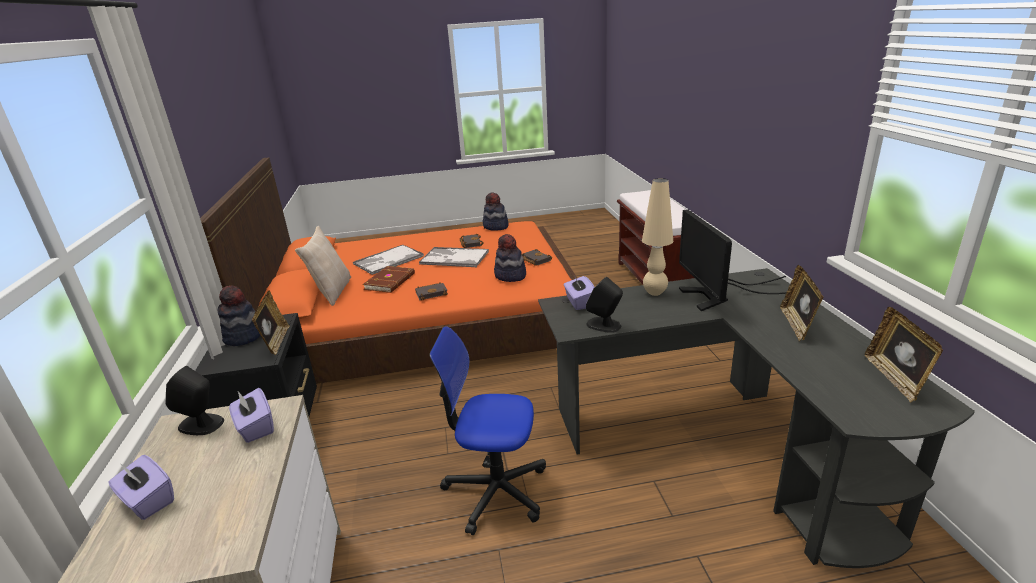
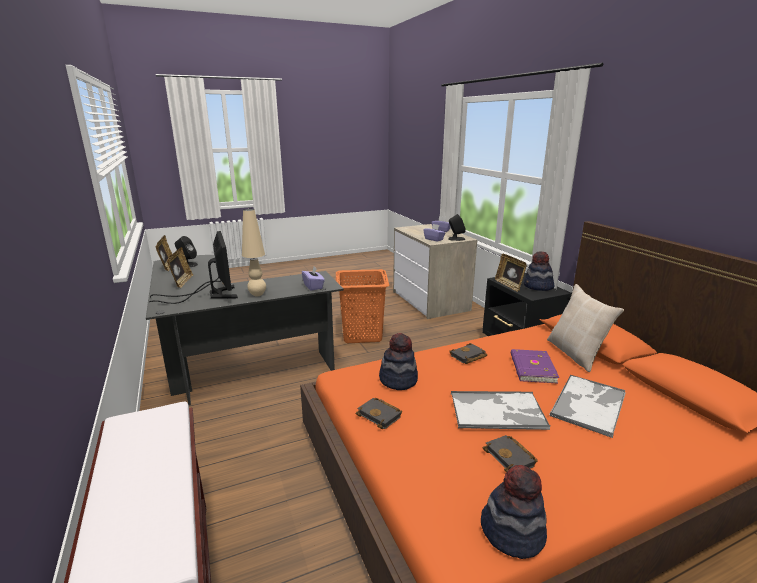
camera: 165 degrees right, 5 degrees down
(391, 281) = (531, 368): brown book -> purple book
(495, 490) = (362, 335): office chair -> orange laundry basket
(604, 325) = (298, 277): black speaker -> black speaker (187, 265)

